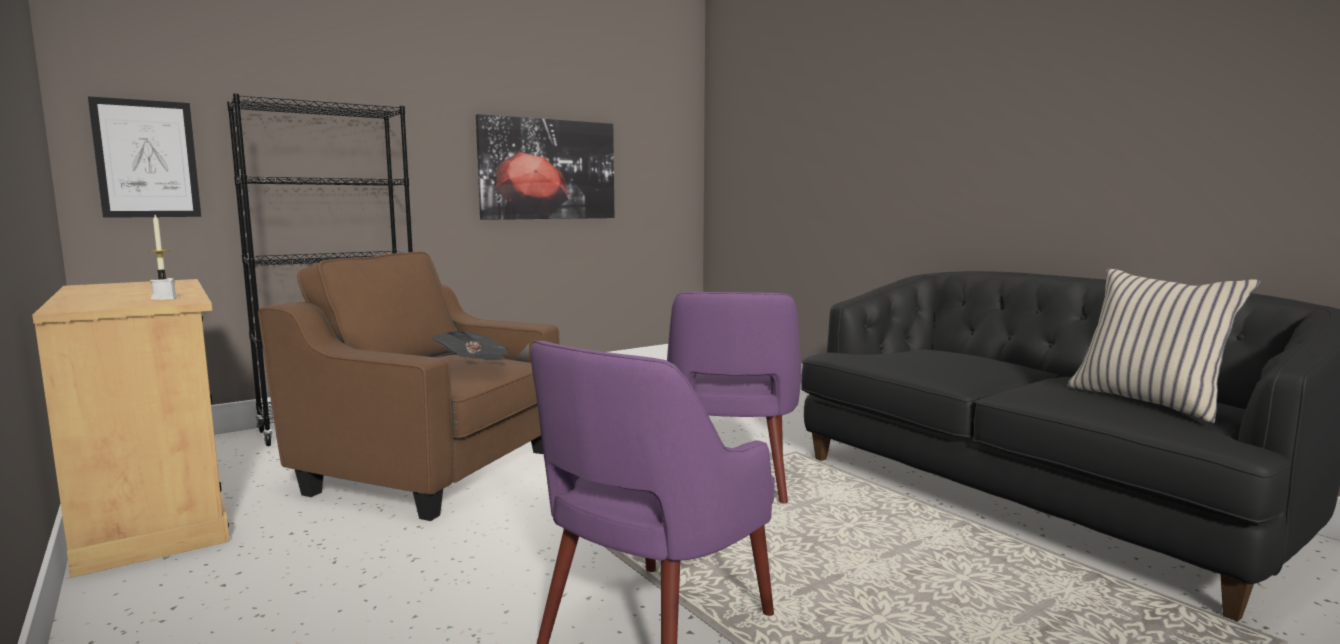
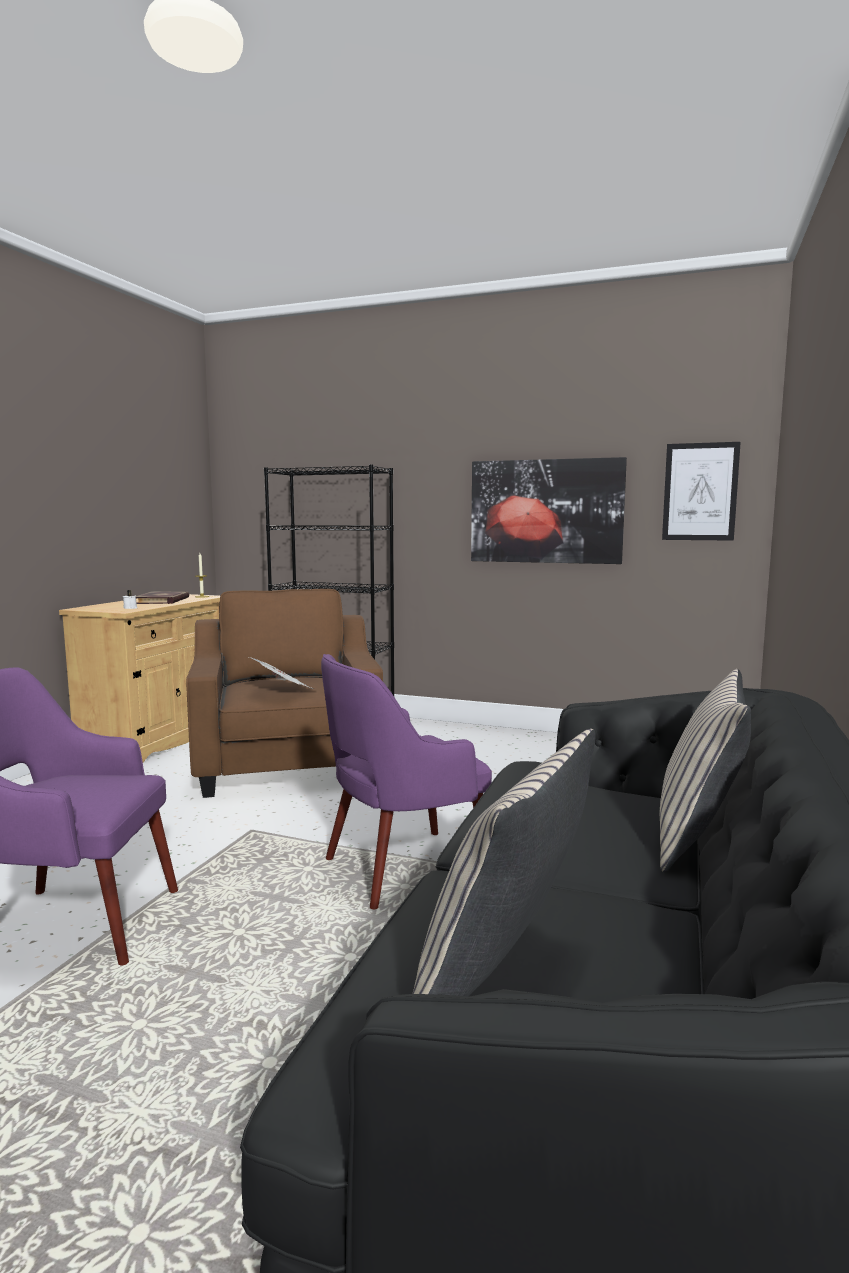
camera: 55 degrees right, 0 degrees up
(139, 290) = (163, 600): none -> book
(147, 159) = (253, 513): picture -> picture (700, 492)
(985, 355) = (698, 837): none -> beige pillow

